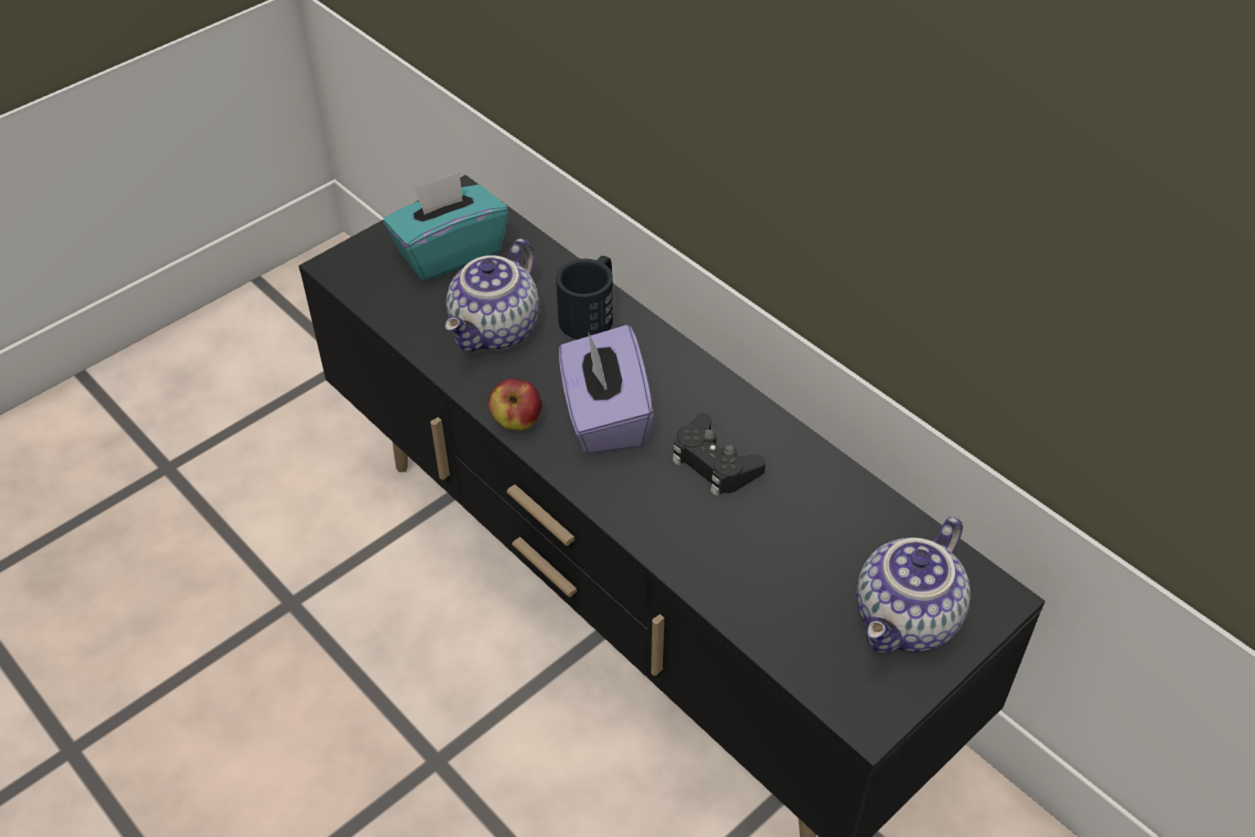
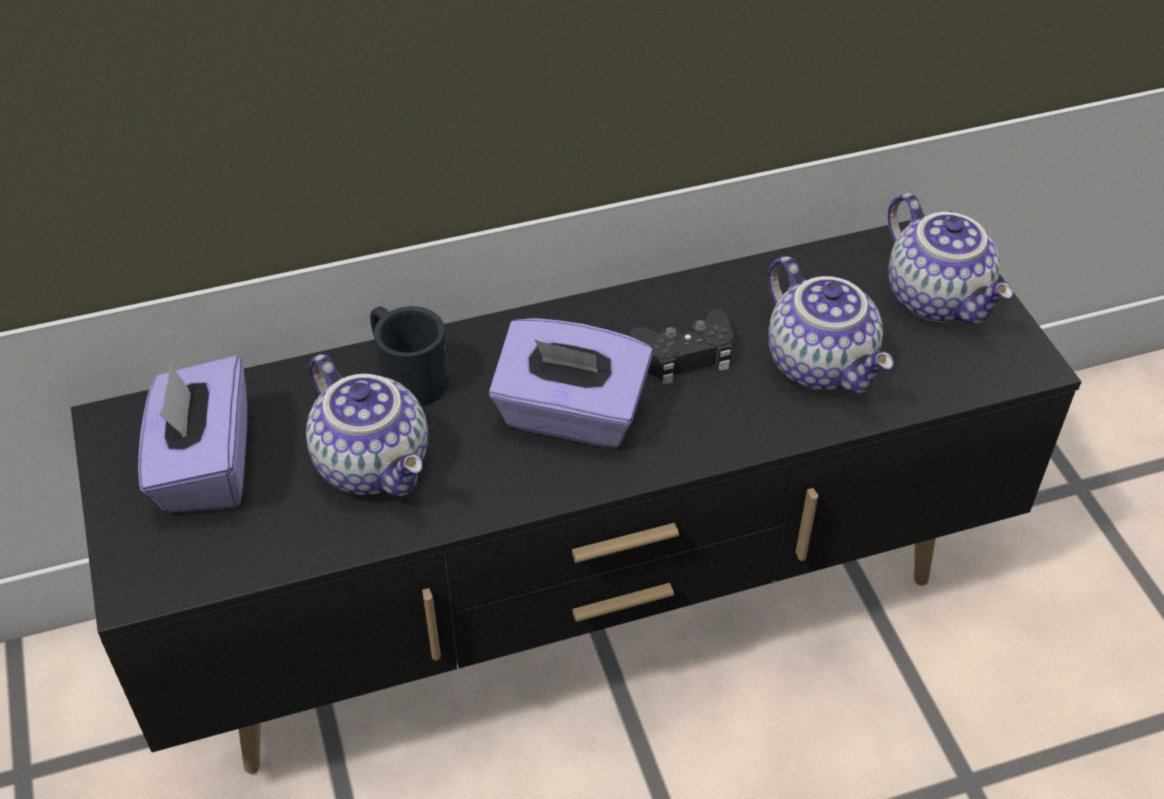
camera: 65 degrees left, 0 degrees up
(449, 253) = (205, 466): turquoise tissue box -> purple tissue box
(516, 422) = (533, 492): apple -> none
(762, 557) = (823, 364): none -> teapot

